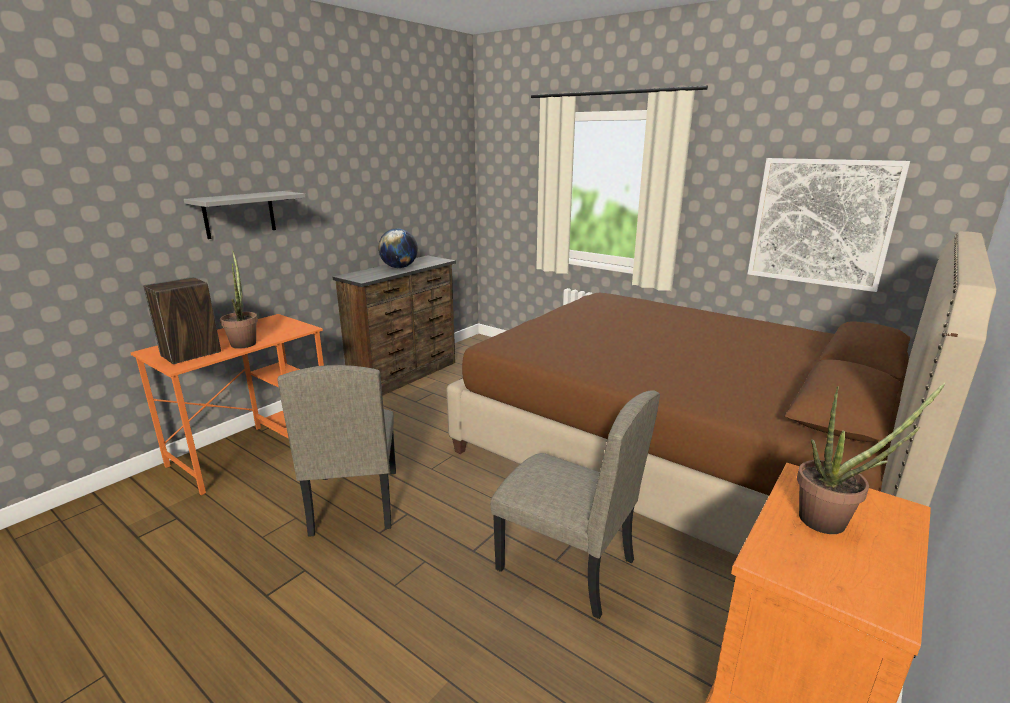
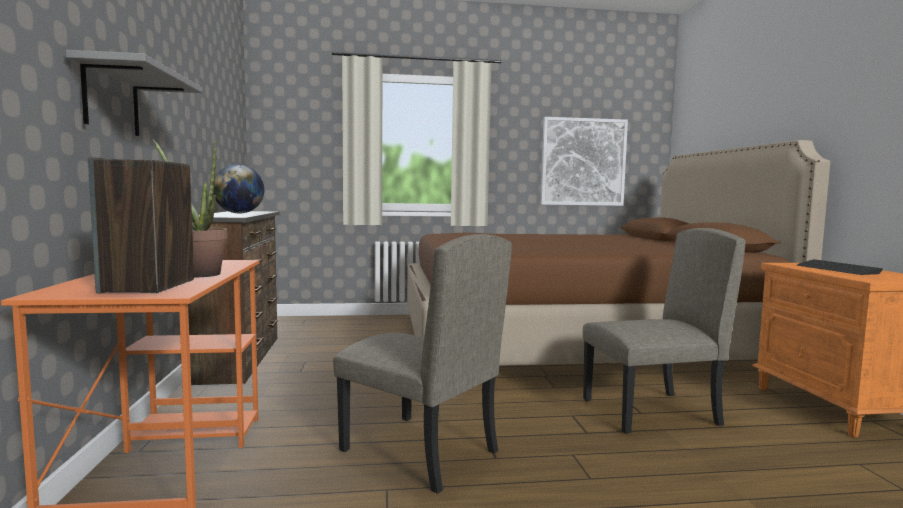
camera: 45 degrees left, 15 degrees down
(832, 521) = (836, 269): potted plant -> keyboard

